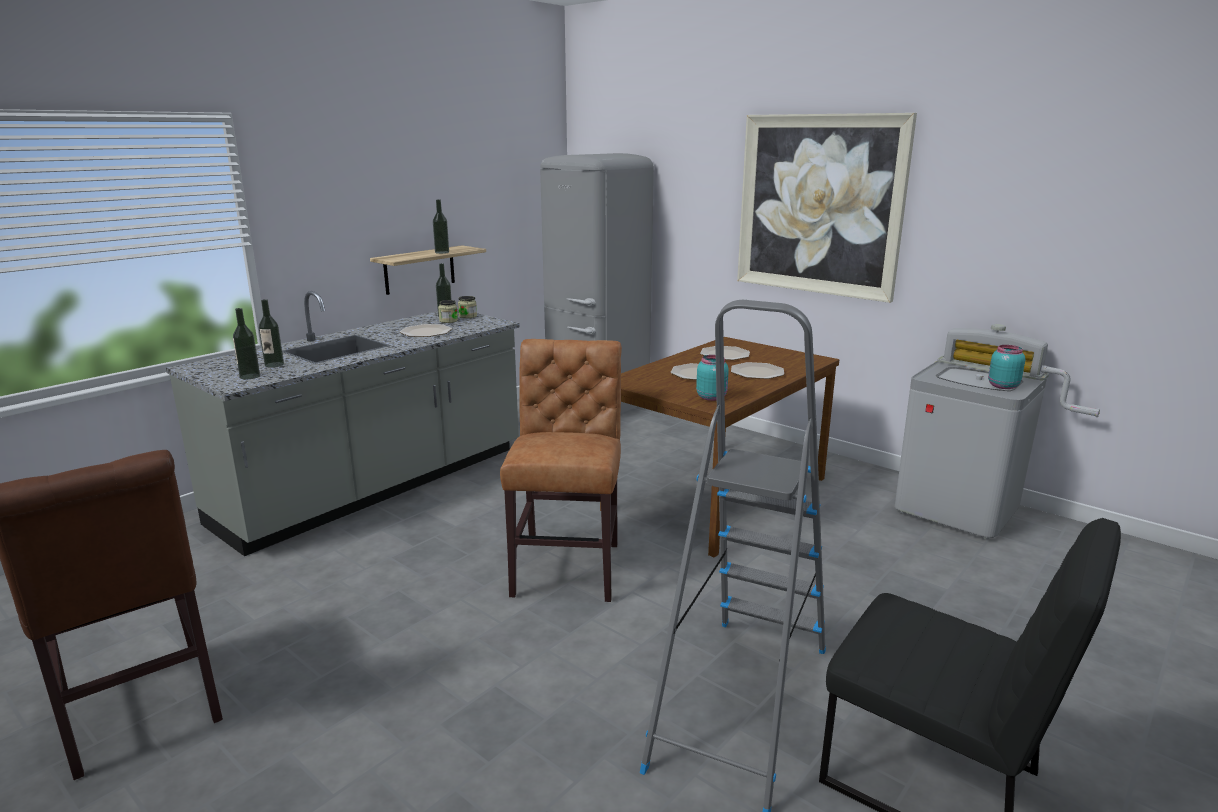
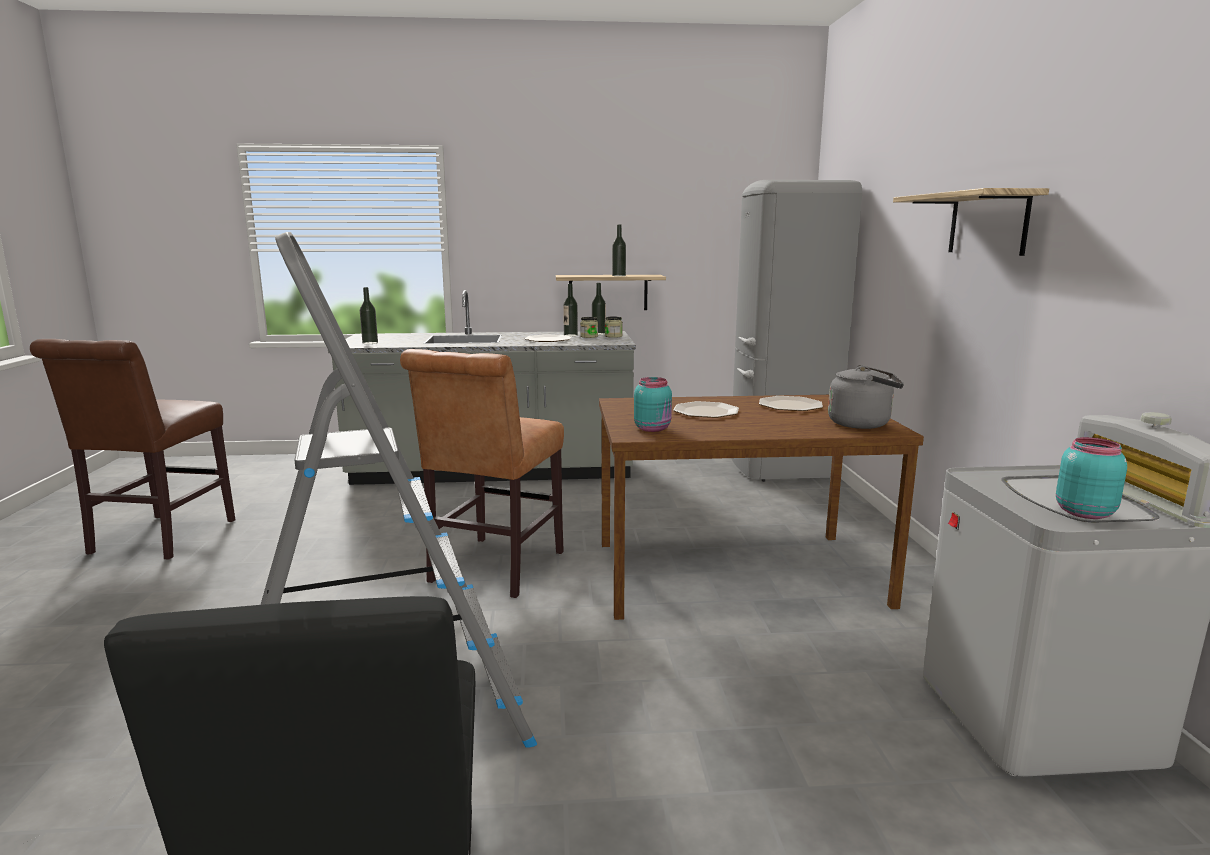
camera: 45 degrees right, 5 degrees down
(274, 365) = (402, 340): bottle -> bottle (570, 335)
(568, 565) = (493, 570): brown chair -> brown chair turned 150 degrees clockwise
(756, 372) = (772, 423): plate -> none
(795, 358) = (862, 424): none -> grey kettle
(819, 205) = (987, 223): picture -> shelf

